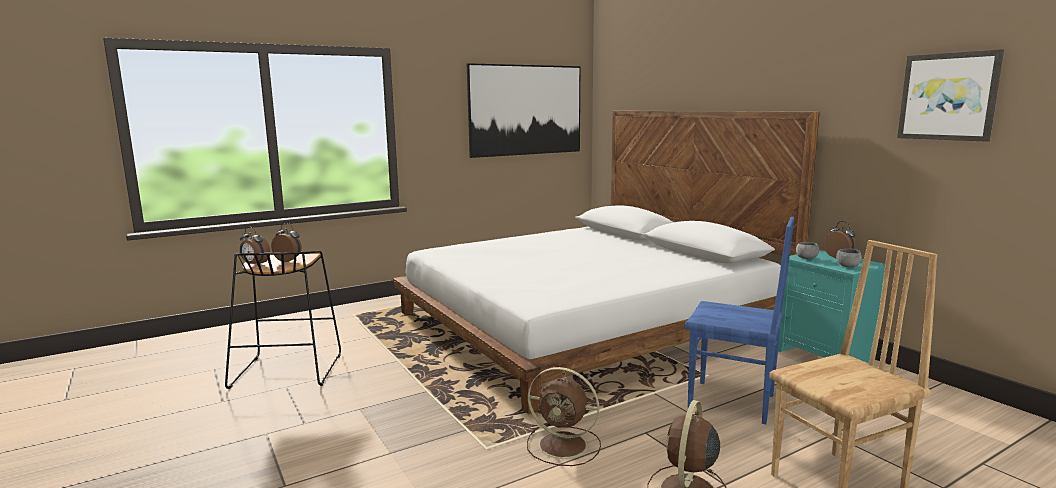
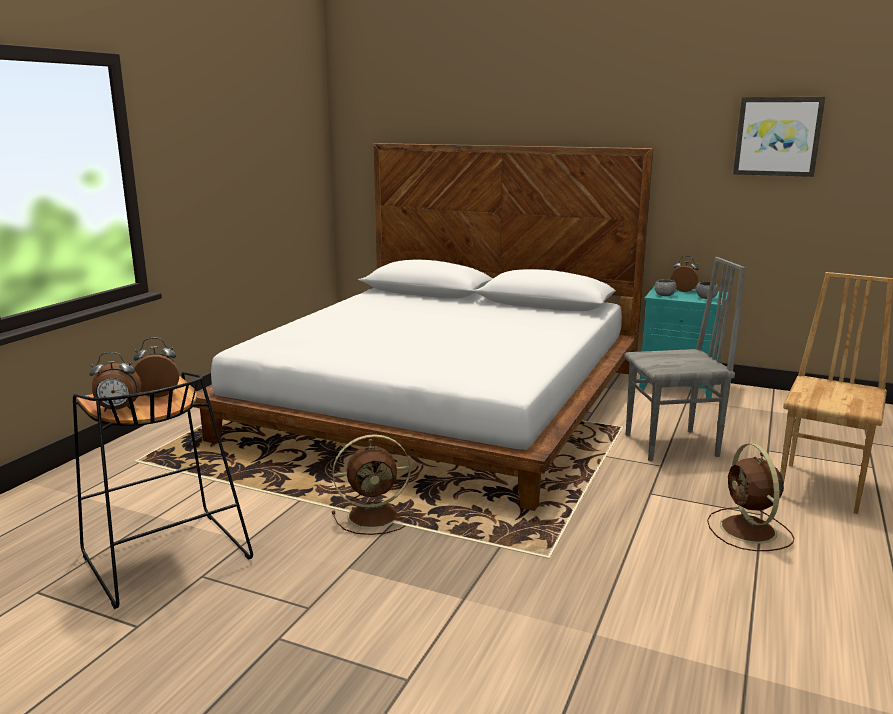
camera: 35 degrees left, 5 degrees up
(526, 110) = (271, 144): picture -> none
(565, 446) = (608, 528): brown fan -> brown fan (375, 515)
(731, 403) = (672, 446): blue chair -> grey chair

